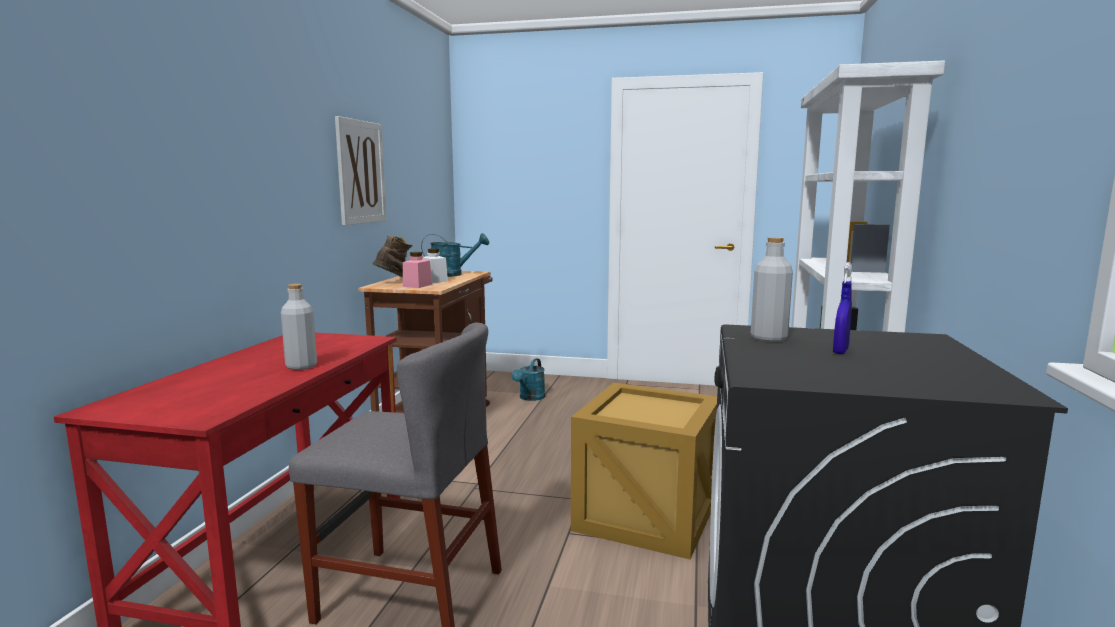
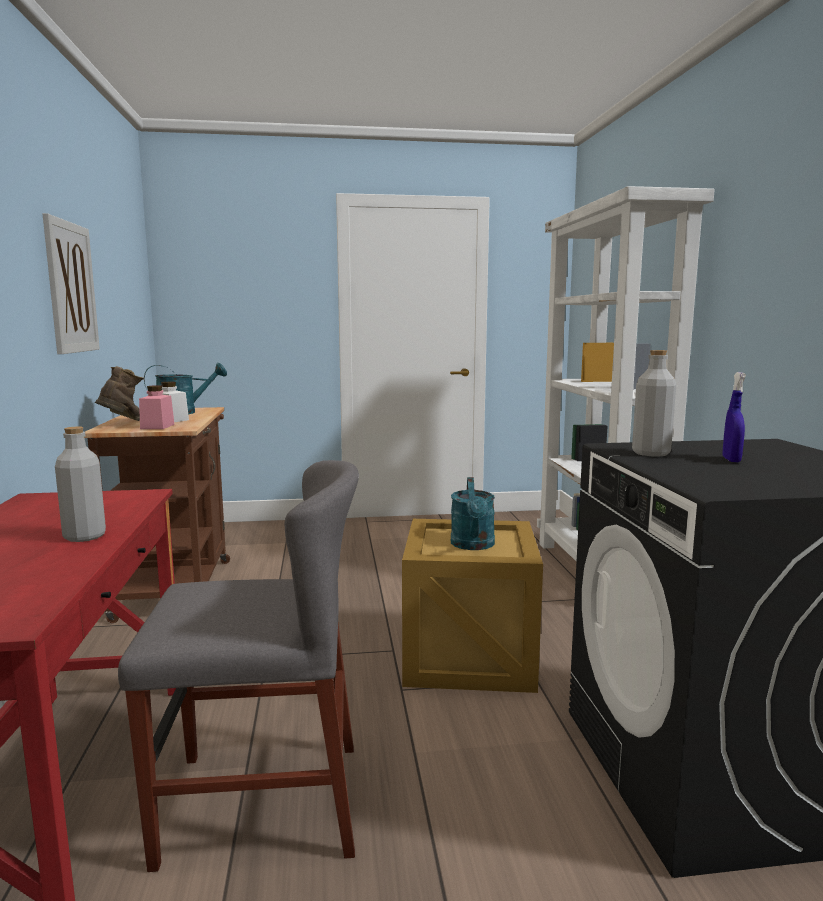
camera: 20 degrees left, 0 degrees up
(530, 398) = (272, 548): turquoise watering can -> turquoise watering can (473, 545)

